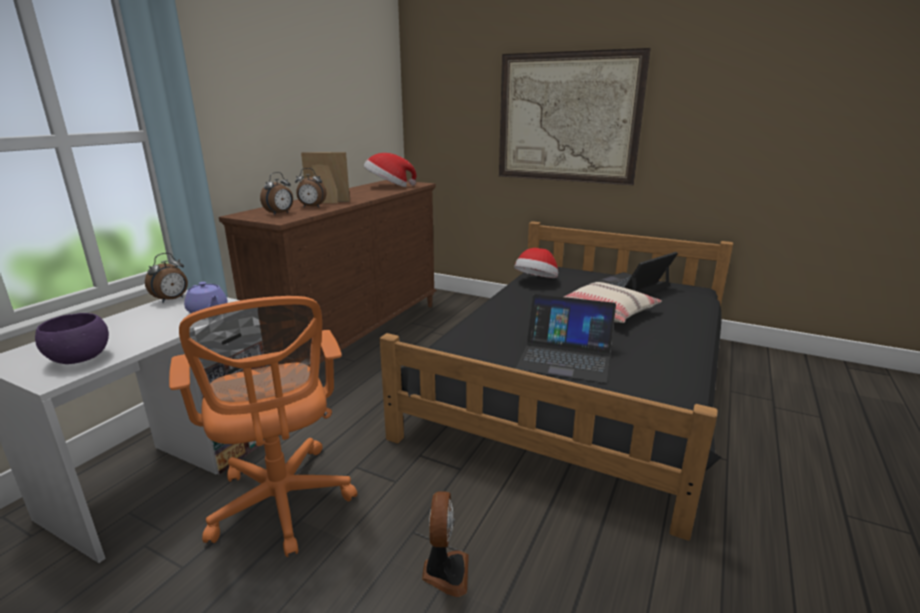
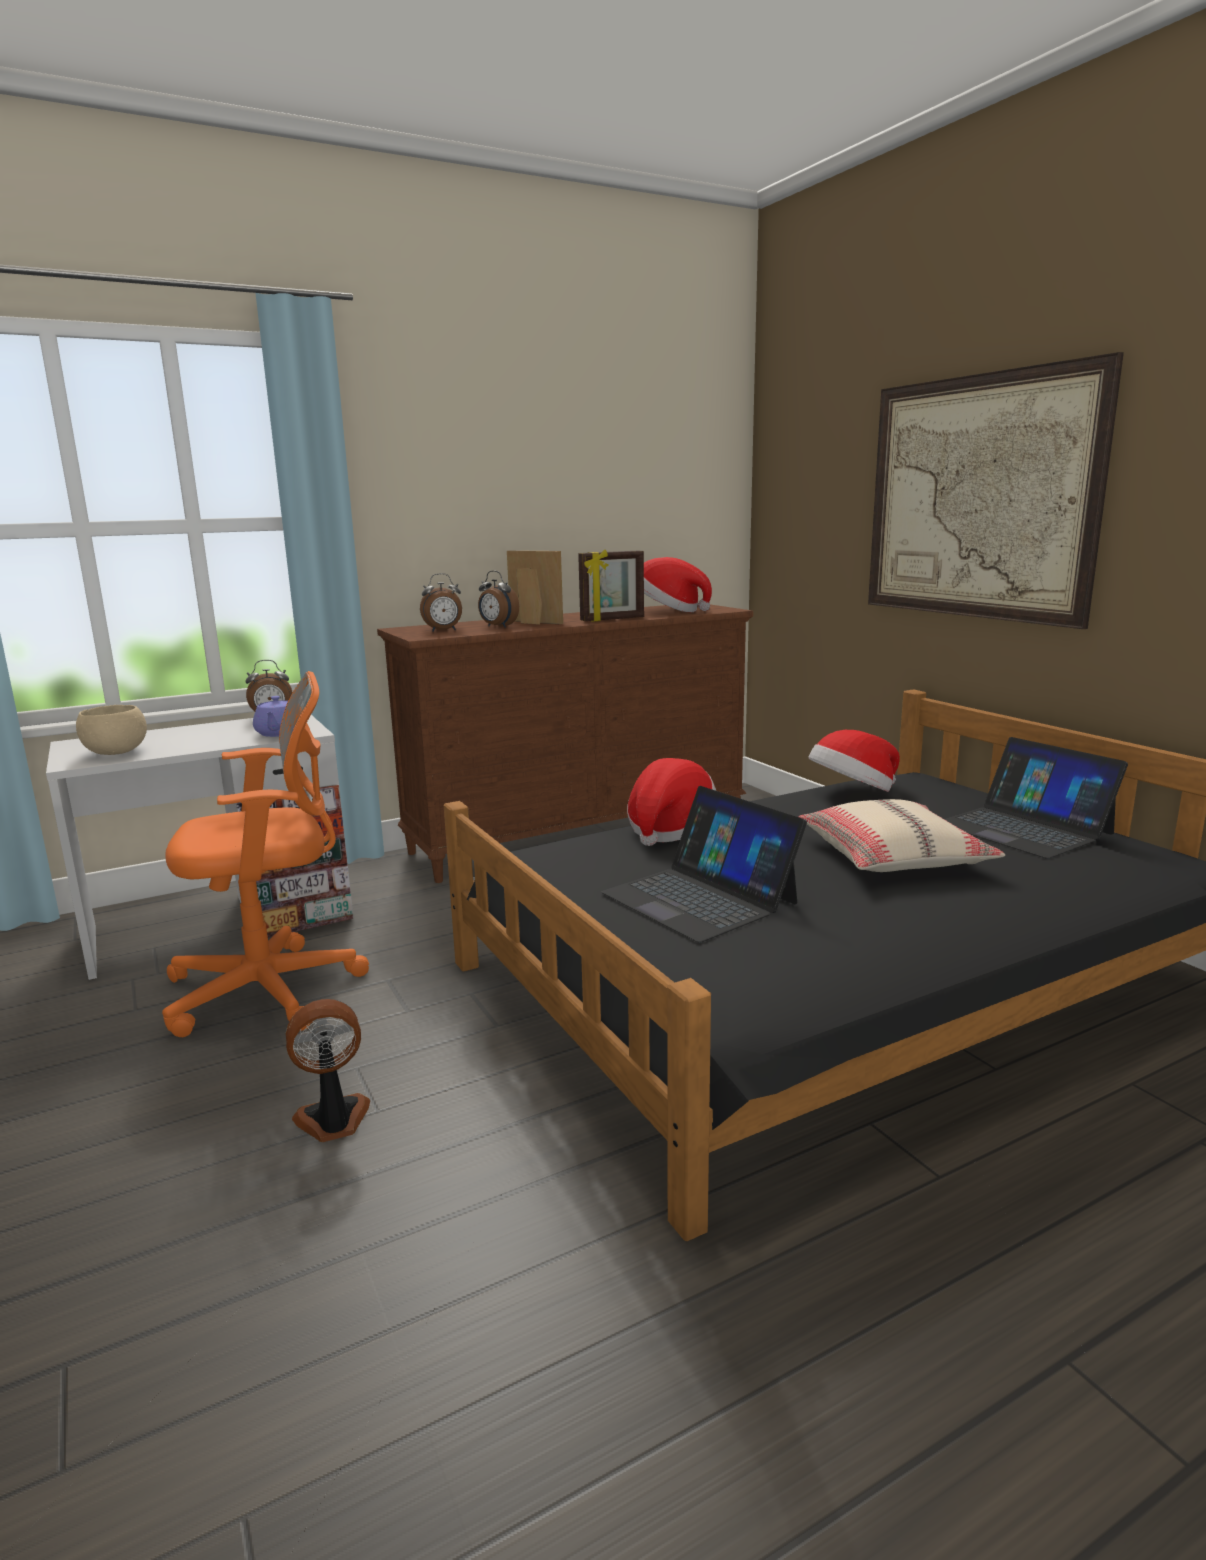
camera: 35 degrees right, 5 degrees down
(79, 359) = (115, 753): purple bowl -> beige bowl
(282, 505) = (273, 989): orange office chair -> orange office chair turned 120 degrees counterclockwise
(373, 195) = (612, 619): none -> picture frame
(445, 572) = (333, 1121): fan -> fan turned 150 degrees counterclockwise
(487, 322) = (669, 830): none -> hat
(629, 285) = (1024, 828): laptop -> laptop turned 120 degrees counterclockwise

